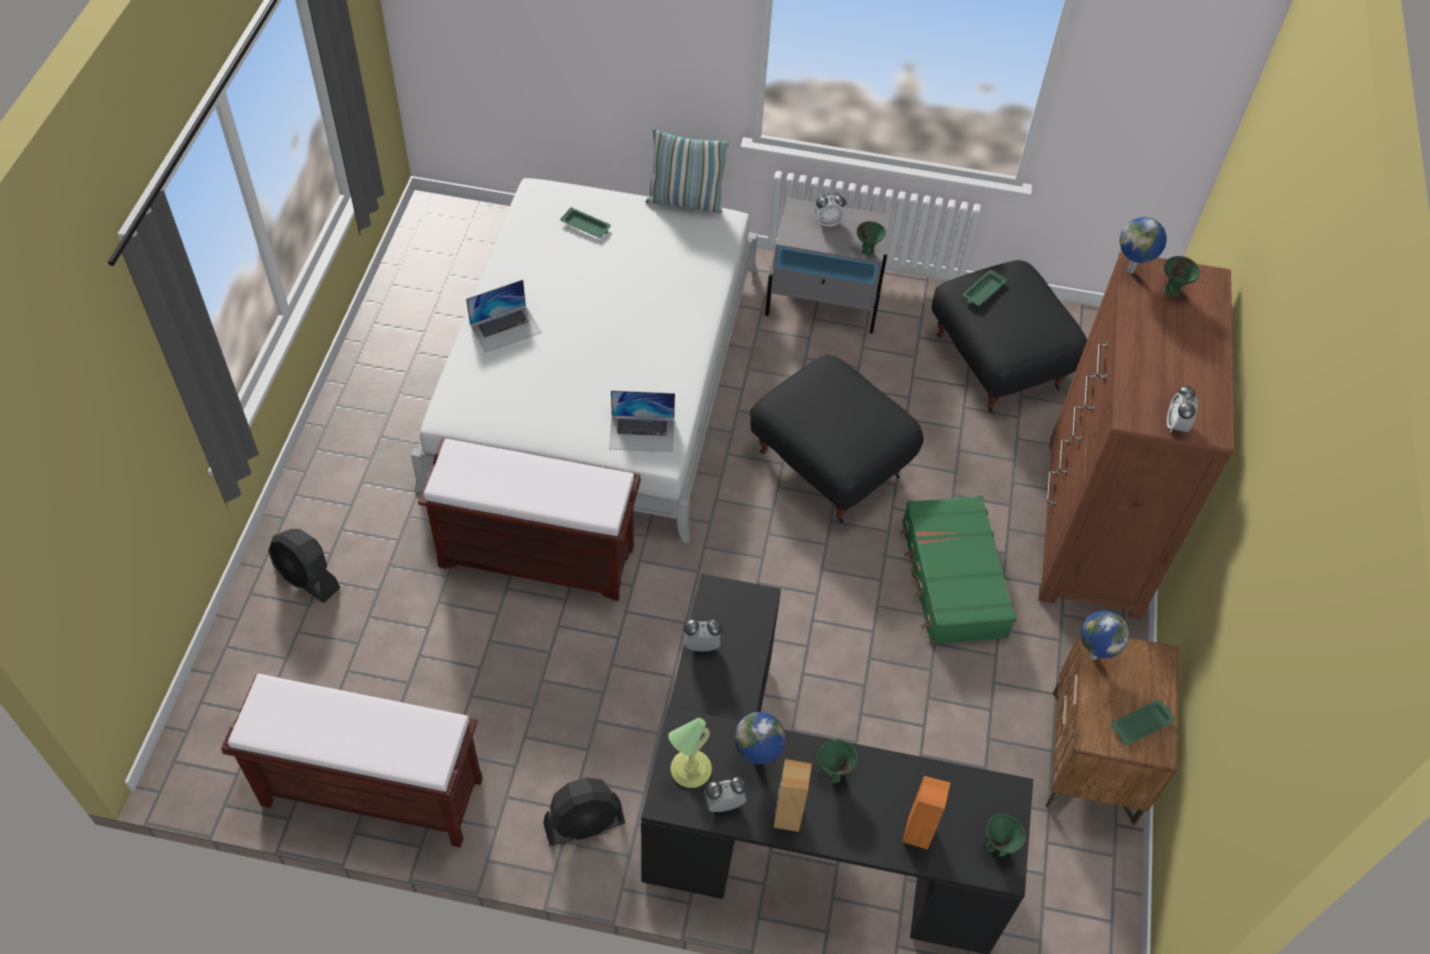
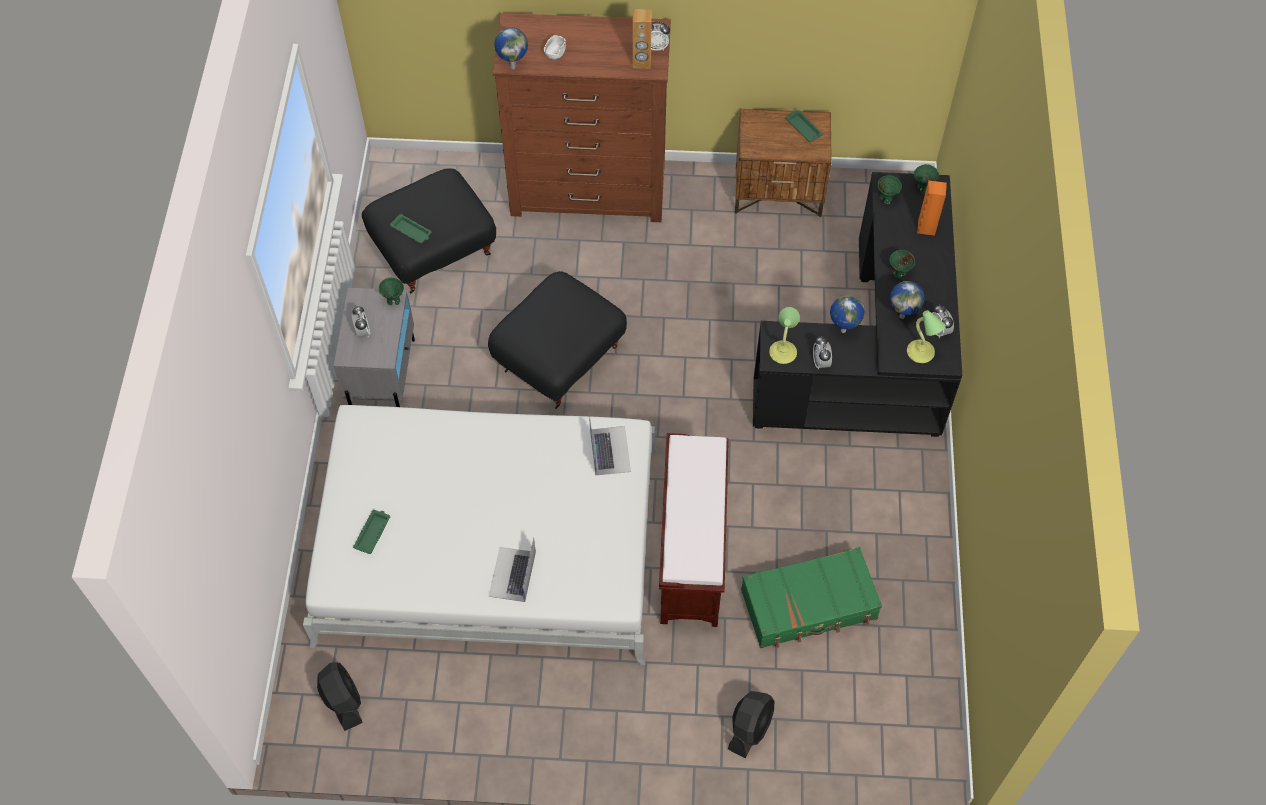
camera: 95 degrees left, 5 degrees up
(370, 792) = (923, 626): brown bench -> none
(505, 328) = (512, 574): laptop -> laptop turned 135 degrees counterclockwise
(584, 823) = (907, 480): black fan -> black fan (342, 701)
(685, 201) = (331, 455): pillow -> none
(726, 605) = (783, 352): none -> table lamp
(787, 816) = (936, 296): brown speaker -> brown speaker (641, 62)
(952, 579) = (654, 273): green suitcase -> green suitcase (809, 605)
(1092, 655) = (759, 152): globe -> globe (842, 330)
(1158, 314) = (555, 53): none -> white bowl
(1172, 290) = (529, 44): green bowl -> green bowl (886, 199)

